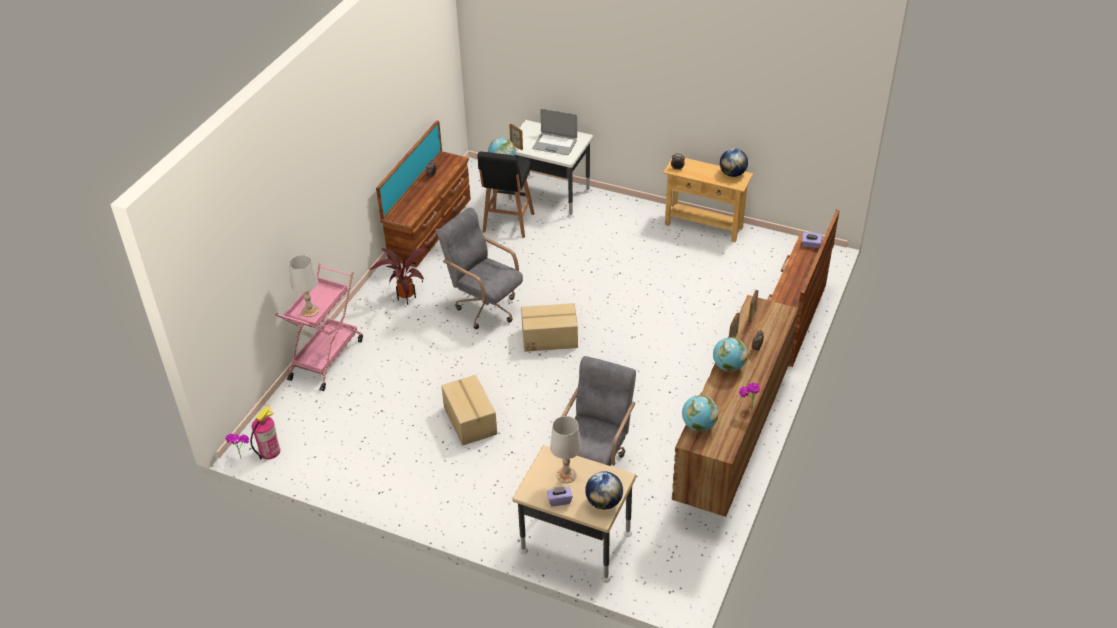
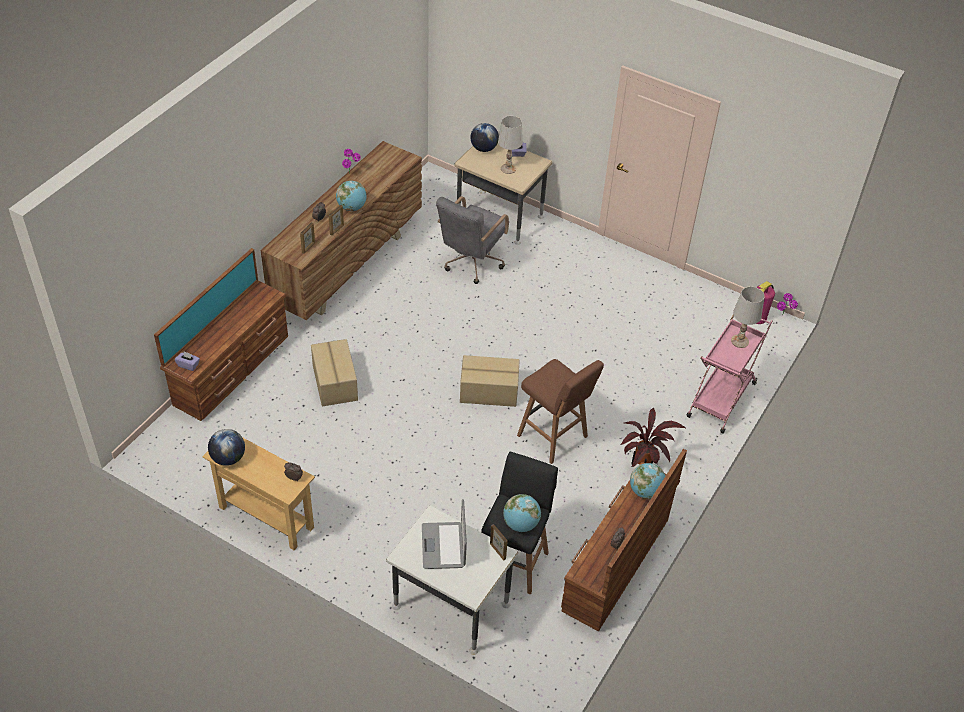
camera: 175 degrees left, 5 degrees up
(471, 420) = (576, 319): cardboard box -> cardboard box (334, 383)
(484, 308) = (554, 437): grey office chair -> brown stool
(555, 144) = (444, 546): laptop -> laptop turned 120 degrees counterclockwise
(698, 425) = (397, 168): globe -> globe (645, 492)

